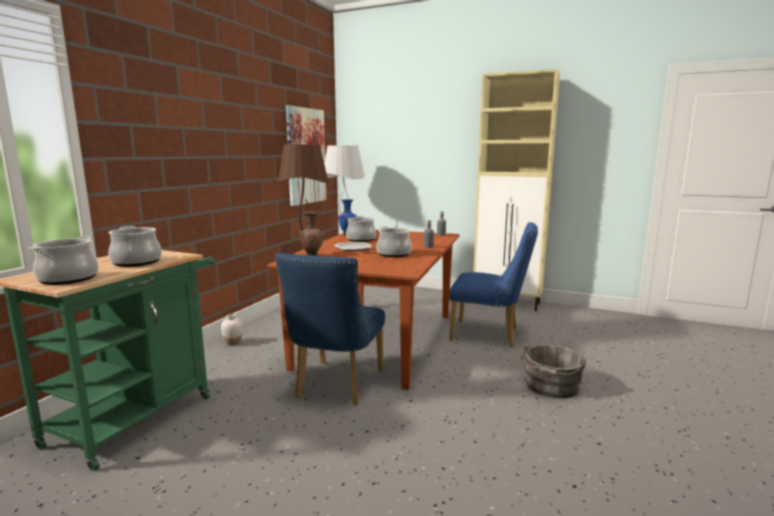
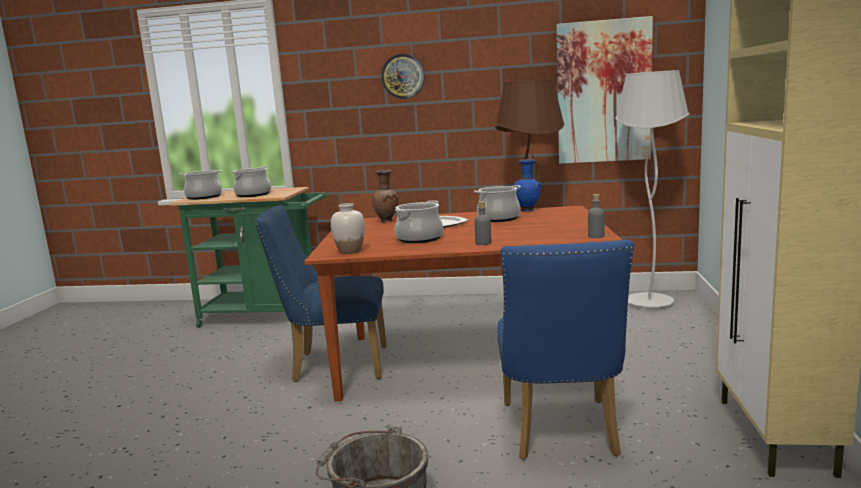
camera: 75 degrees right, 0 degrees up
(199, 130) = (403, 76): none -> wall clock
(233, 343) = (409, 303): white vase -> white vase (350, 251)

